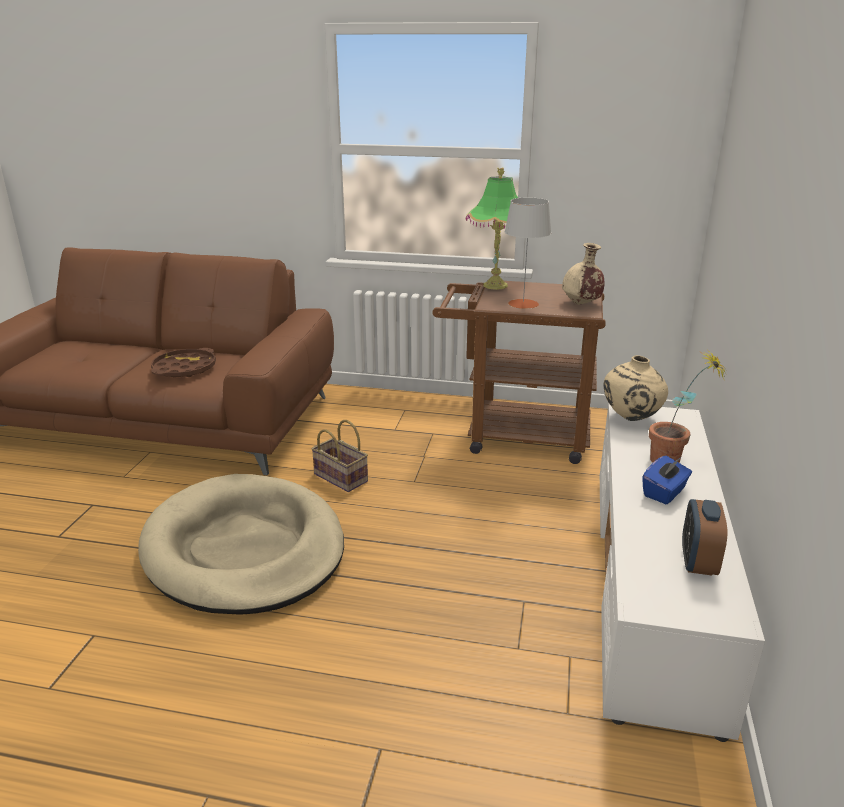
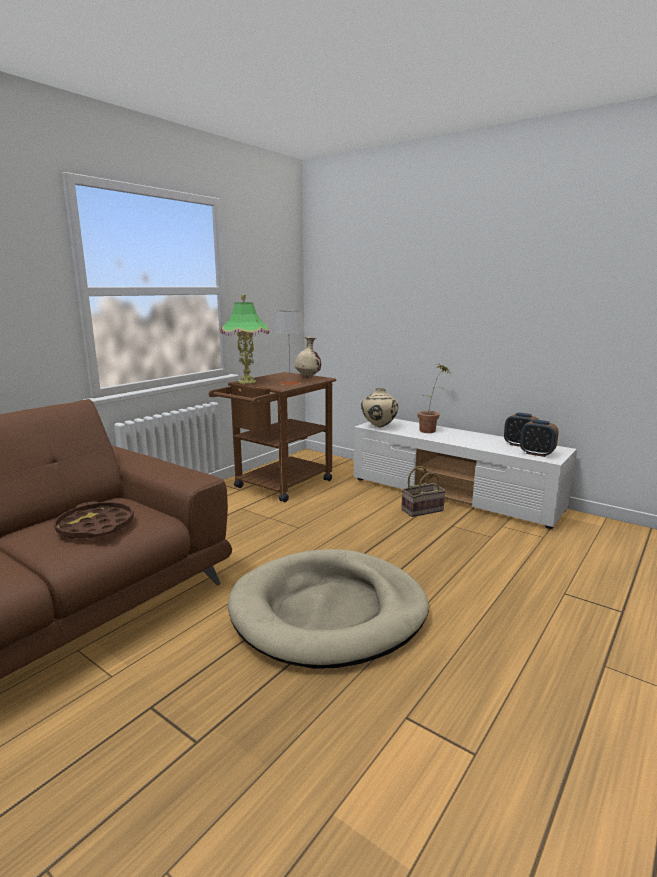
camera: 65 degrees left, 10 degrees down
(342, 478) = (264, 551): basket -> basket (422, 509)
(660, 586) = (537, 453): none -> alarm clock
(664, 492) = (458, 437): blue tissue box -> none

